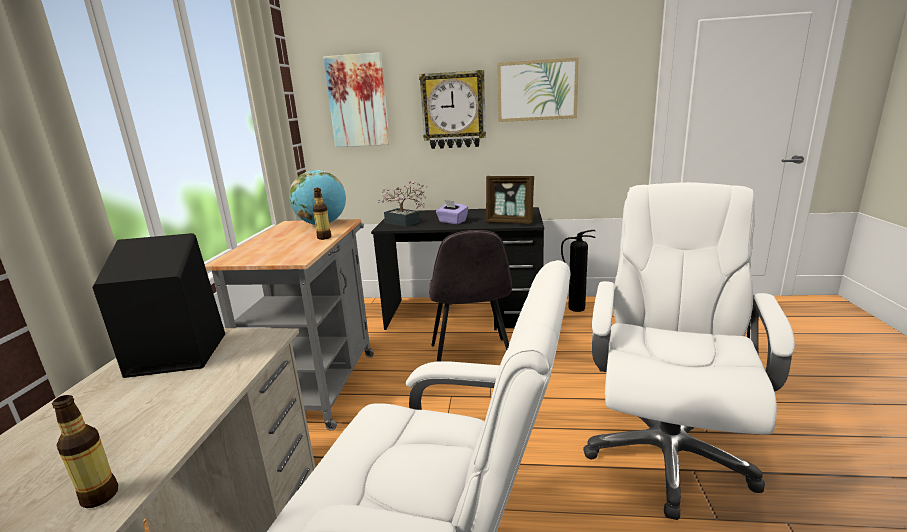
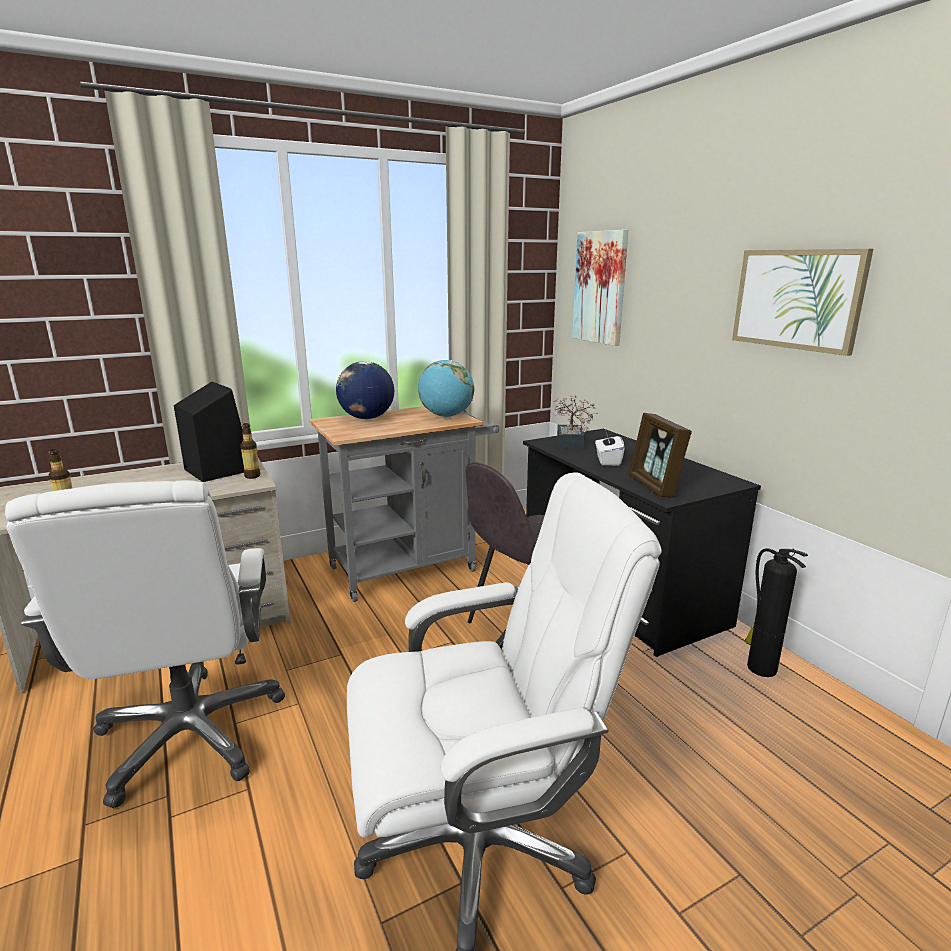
camera: 55 degrees right, 0 degrees up
(261, 246) = (366, 418): none -> globe
(324, 237) = (408, 427): bottle -> bottle (252, 476)
(452, 222) = (608, 461): purple tissue box -> white tissue box
(453, 110) = (687, 314): wall clock -> none

